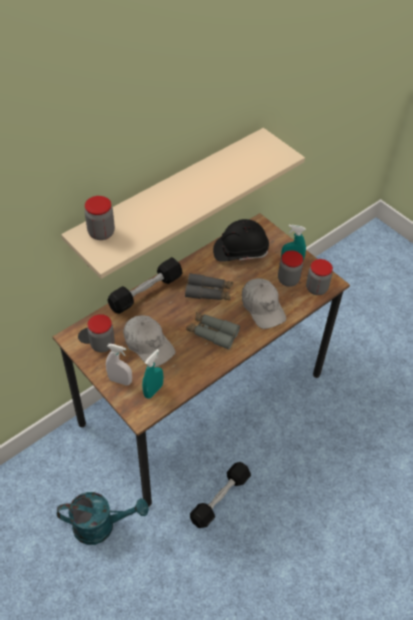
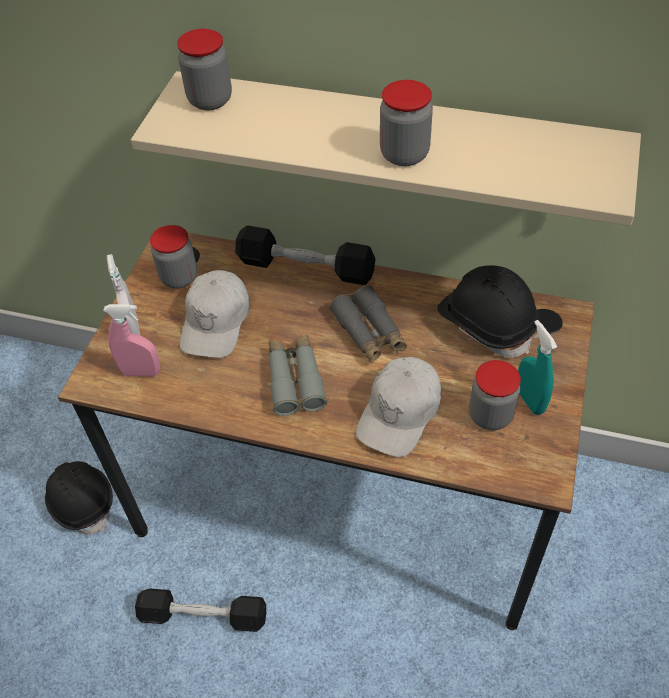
camera: 60 degrees right, 0 degrees up
(101, 525) = (82, 501): turquoise watering can -> black hard hat
(153, 390) = (141, 372): turquoise spray bottle -> pink spray bottle
(316, 288) = (511, 464): jar -> jar (404, 154)

